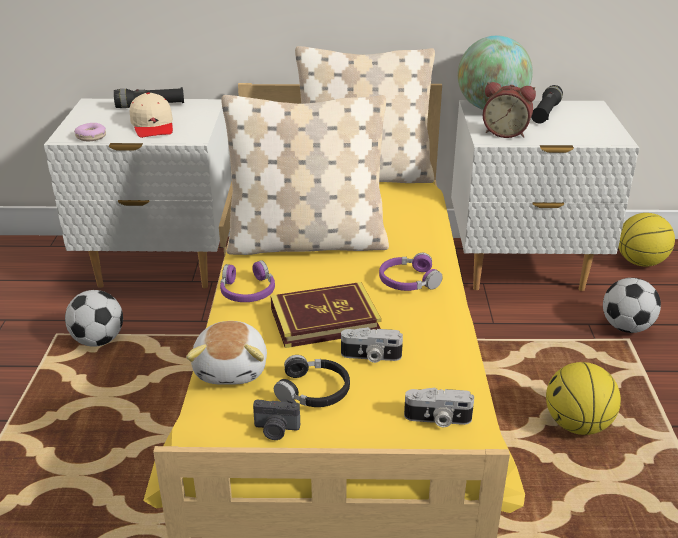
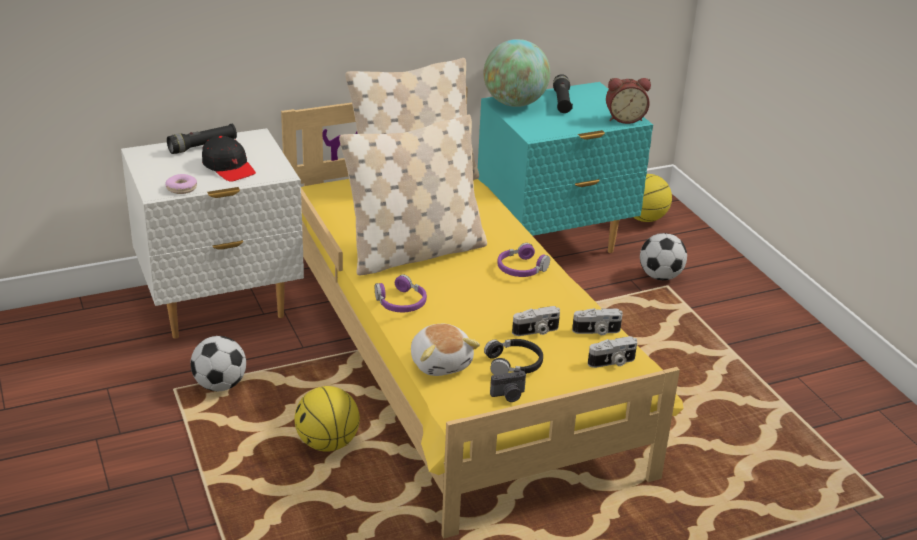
camera: 25 degrees left, 0 degrees up
(153, 125) = (229, 167): beige cap -> black cap
(324, 320) = (481, 312): book -> none
(445, 374) = (596, 331): none -> camera
(505, 132) = (543, 126): alarm clock -> alarm clock (624, 118)
(522, 269) = (553, 243): white nightstand -> turquoise nightstand
(577, 425) = (662, 359): basketball -> basketball (327, 444)

